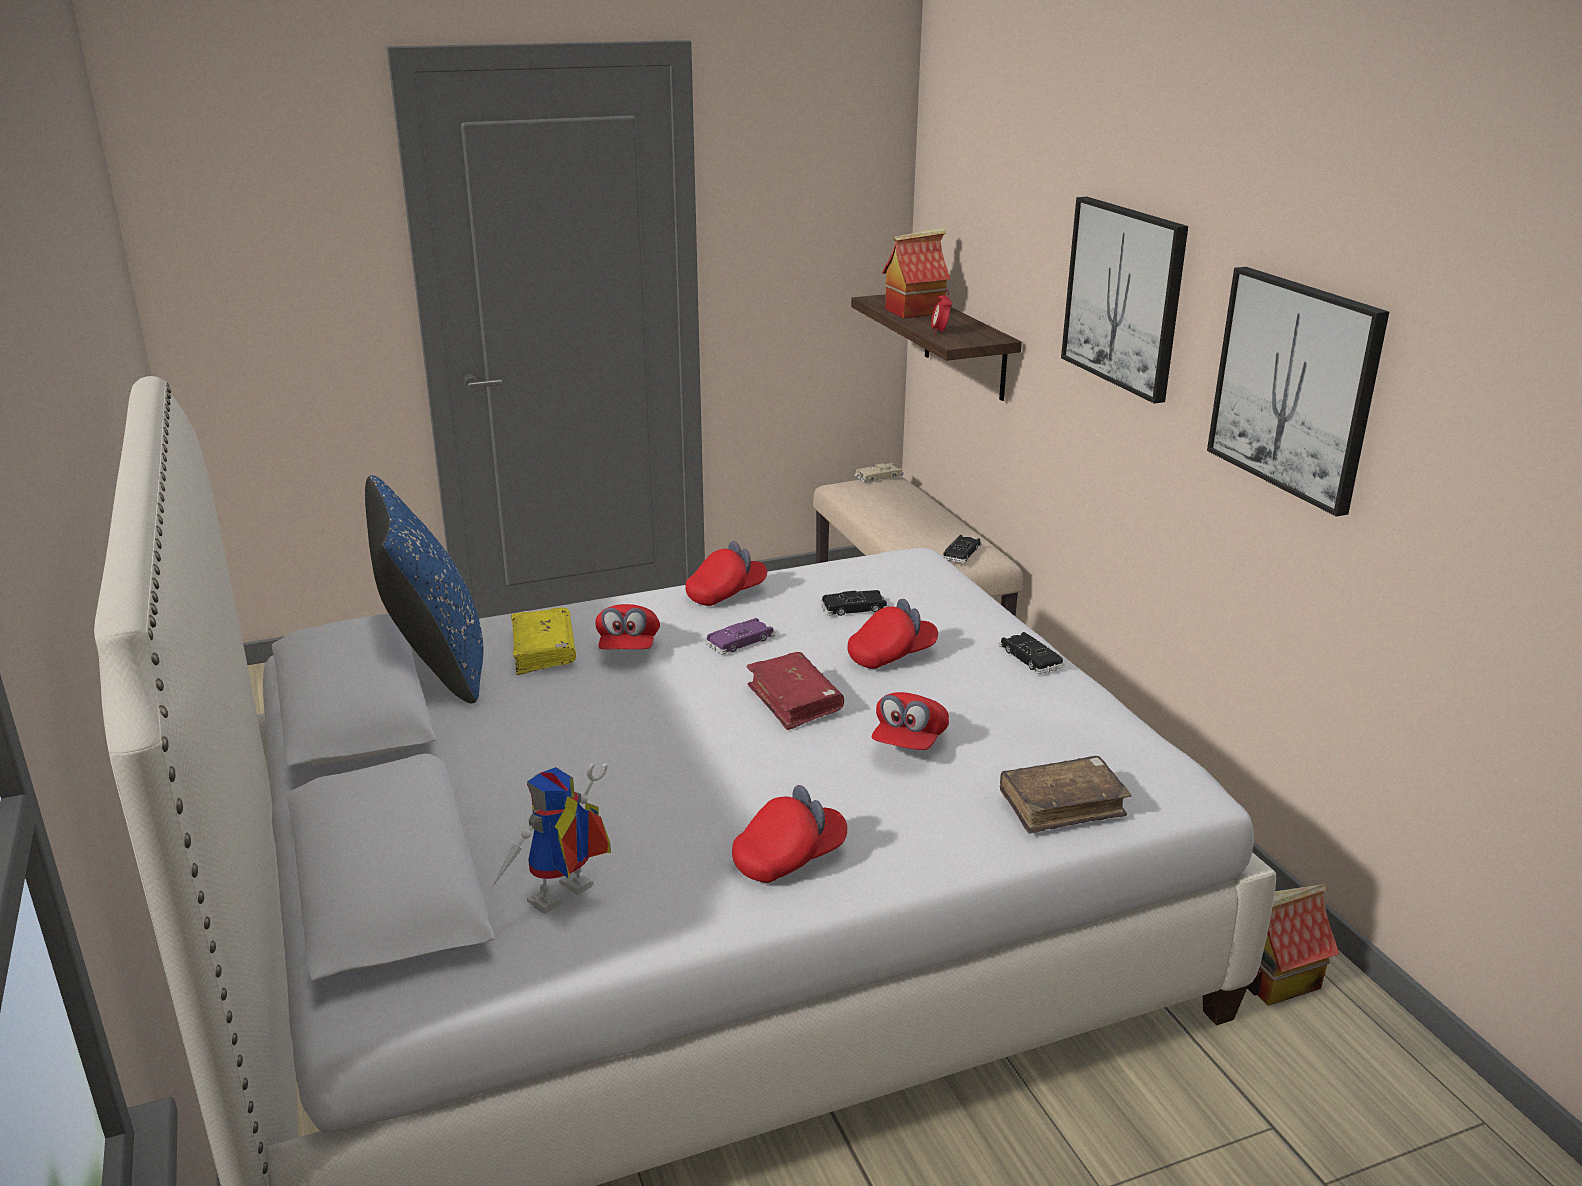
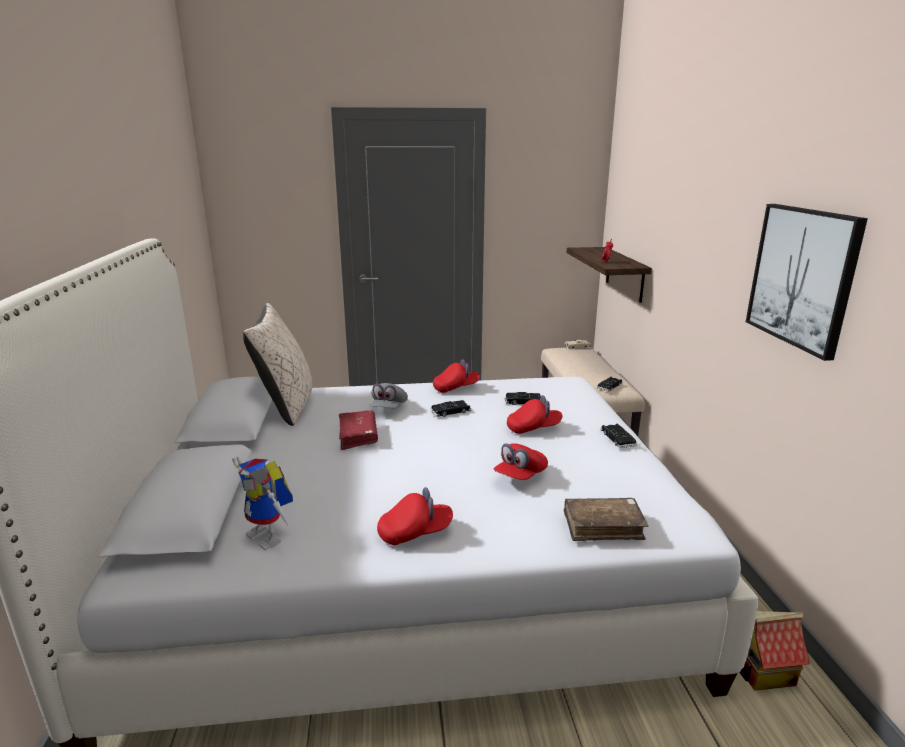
camera: 15 degrees right, 5 degrees down
(436, 665) = (286, 406): blue pillow -> beige pillow
(544, 651) = (344, 405): yellow book -> none
(562, 902) = (271, 537): toy robot -> toy robot turned 105 degrees counterclockwise
(628, 648) = (388, 408): red cap -> grey cap
(740, 641) = (450, 412): purple toy car -> black toy car
(794, 701) = (464, 445): red book -> red book (358, 436)
(915, 311) = (598, 253): toy house -> none
(1125, 296) = (705, 234): picture -> none

